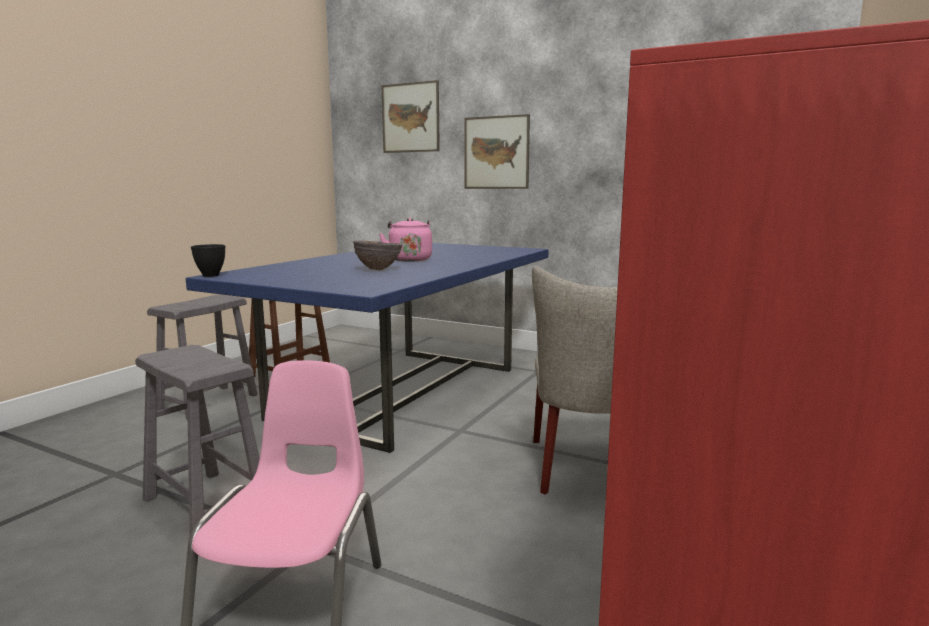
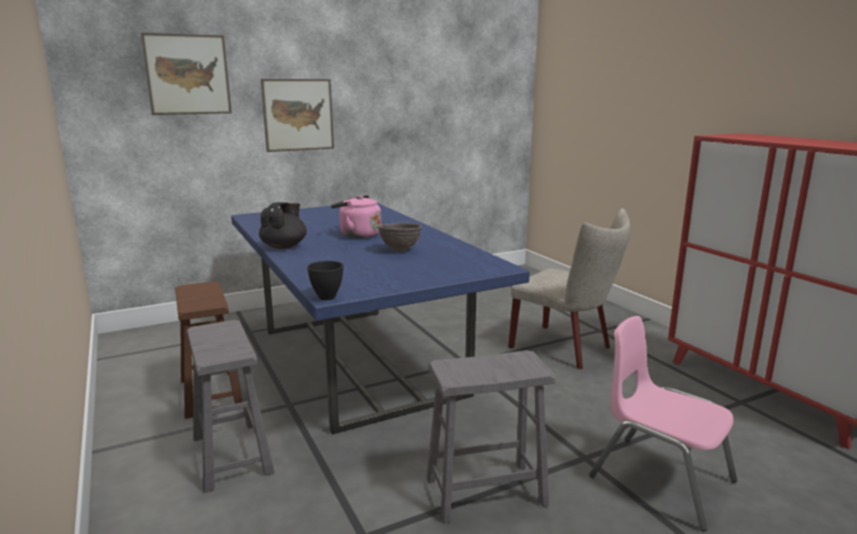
camera: 55 degrees left, 5 degrees up
(340, 256) = (284, 246): none -> black teapot

